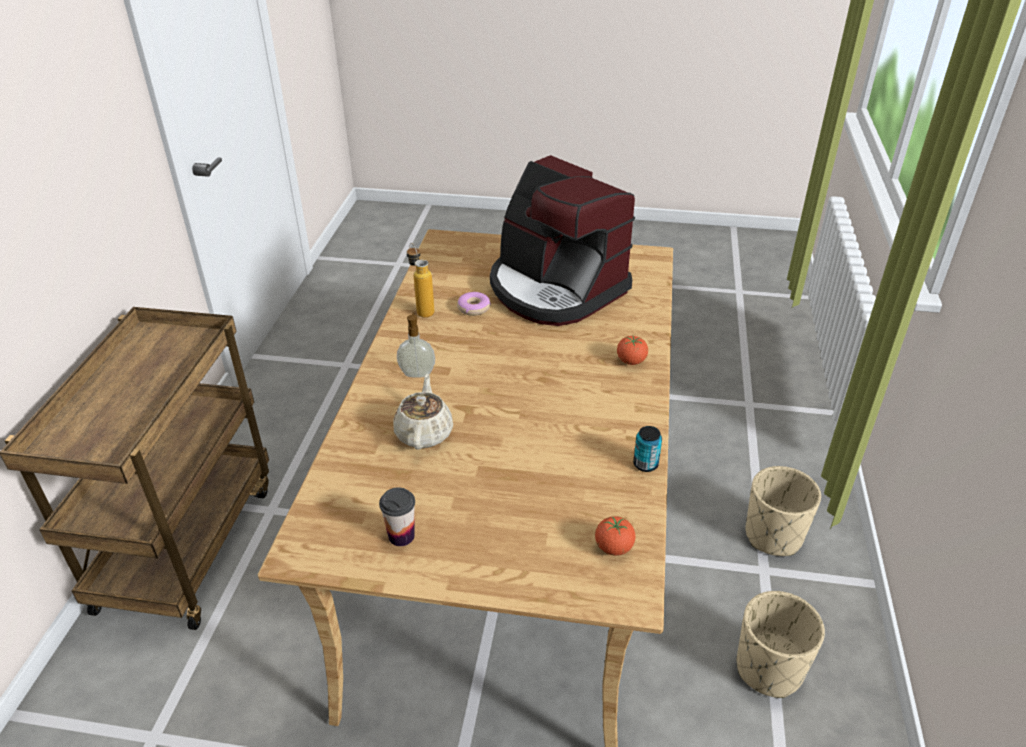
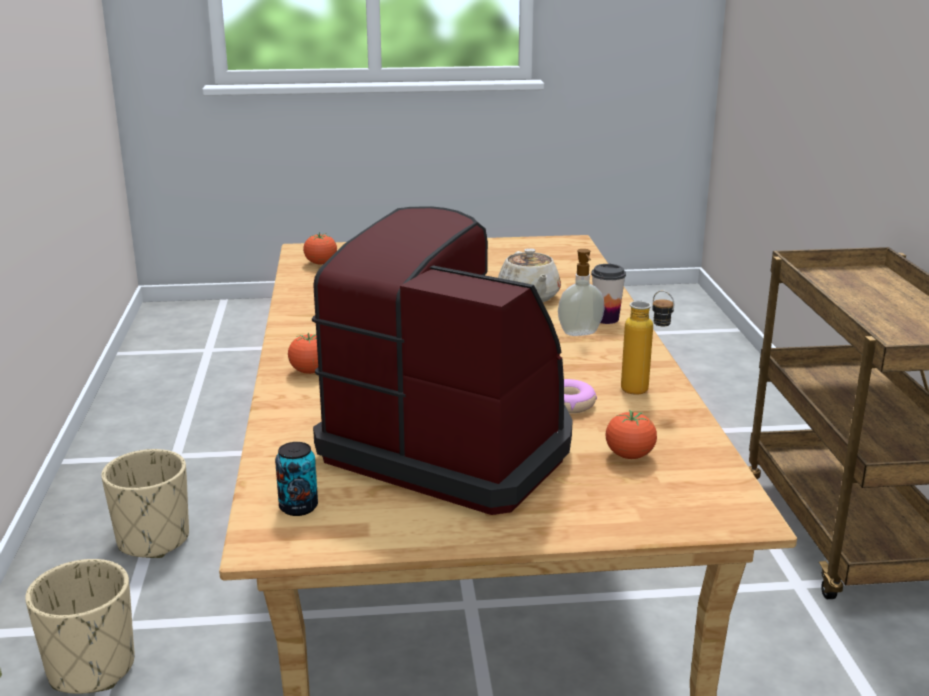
camera: 165 degrees right, 15 degrees down
(401, 536) = (497, 253): cup -> cup (606, 319)
(466, 271) = (629, 456): none -> tomato
(645, 464) = (293, 301): can -> can (298, 507)

